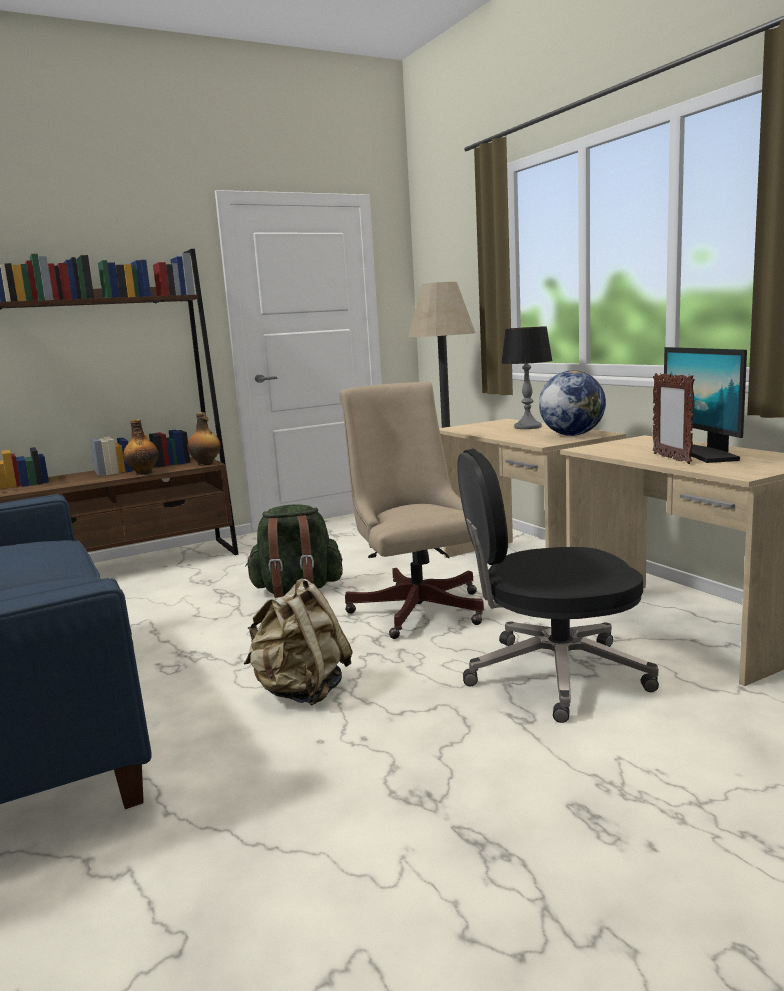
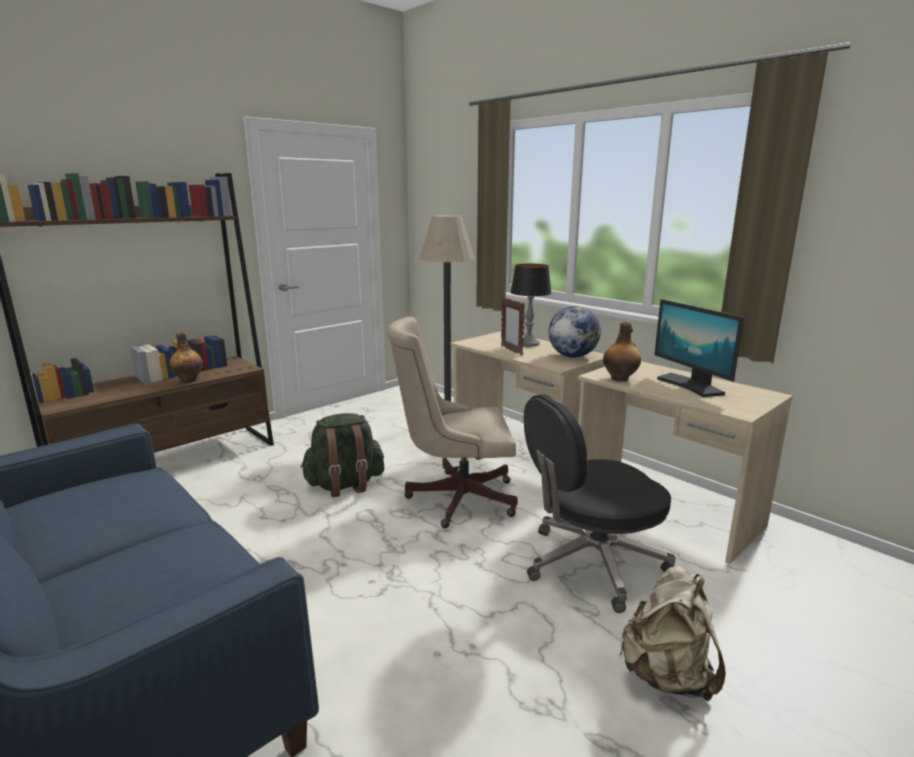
camera: 15 degrees left, 5 degrees up
(206, 464) = (244, 369): bottle -> bottle (620, 379)
(301, 692) = (397, 599): beige backpack -> beige backpack (667, 676)
(417, 606) = (455, 498): beige office chair -> beige office chair turned 60 degrees counterclockwise
(671, 458) = (673, 391): picture frame -> picture frame (511, 351)

